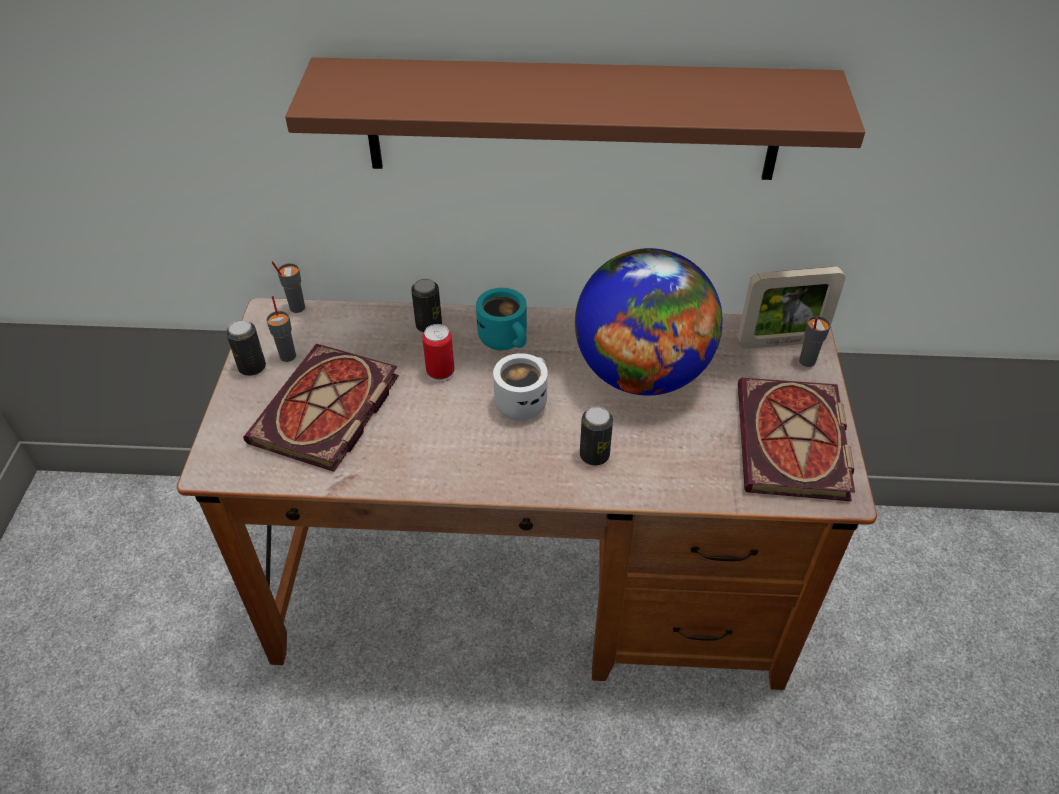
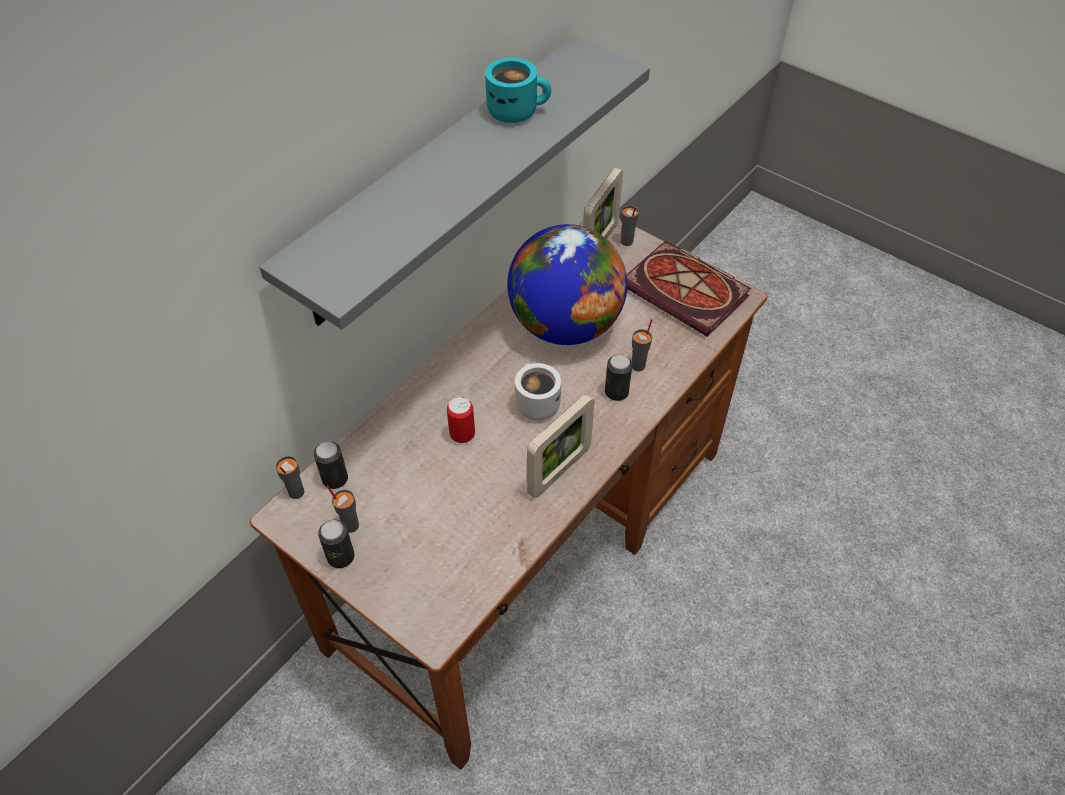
camera: 55 degrees left, 5 degrees up
(326, 413) = (441, 528): book -> none
(429, 325) = (404, 416): can -> can (335, 479)
(456, 461) = (559, 471): none -> picture frame
(506, 339) = (464, 378): turquoise mug -> turquoise mug (516, 110)
(572, 120) = (440, 181): brown shelf -> grey shelf
(647, 455) = (638, 366): none -> grey cup

